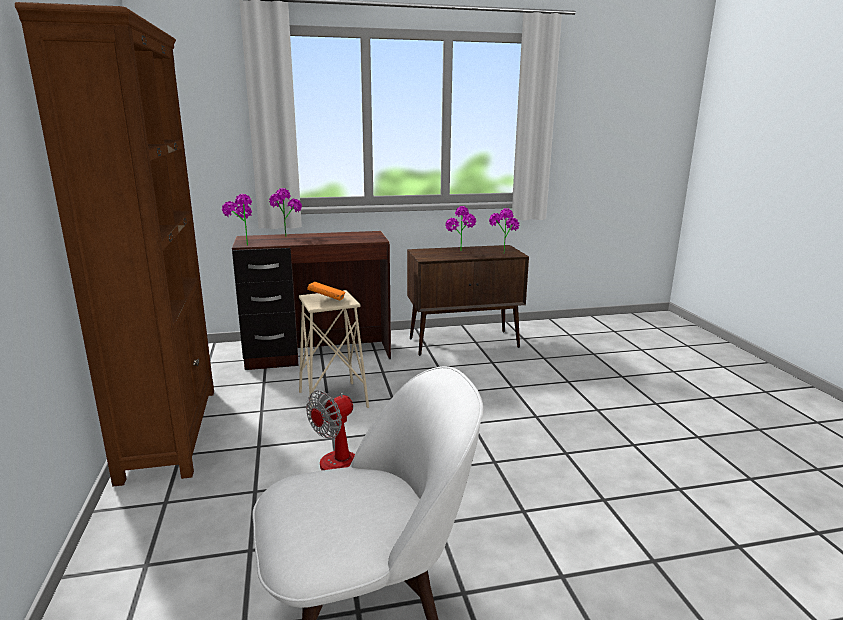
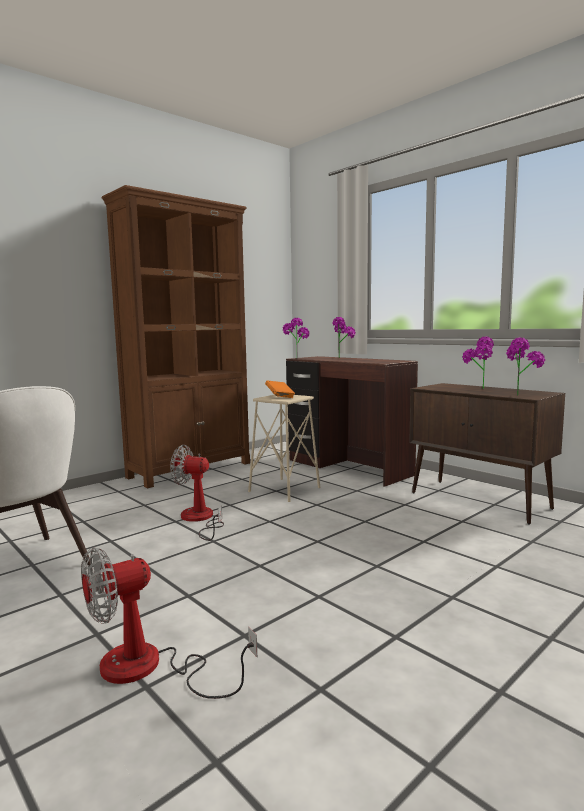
camera: 60 degrees right, 10 degrees down
(630, 554) = (149, 668): none -> fan

